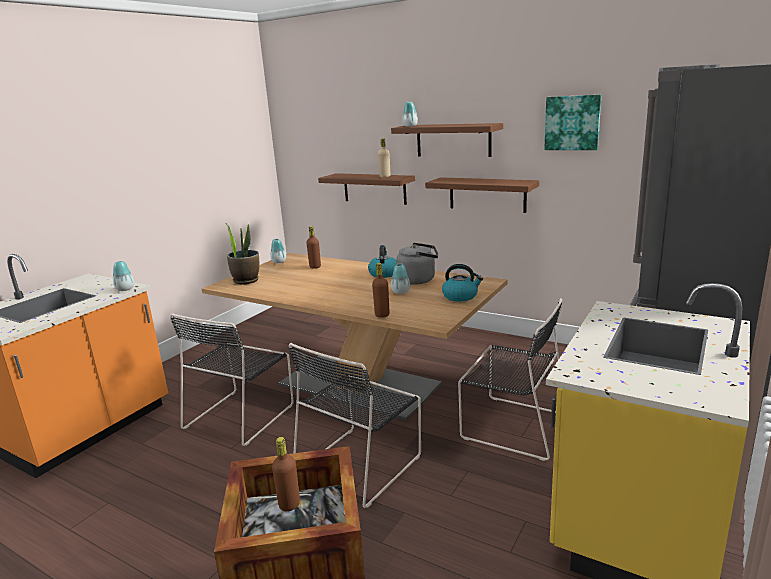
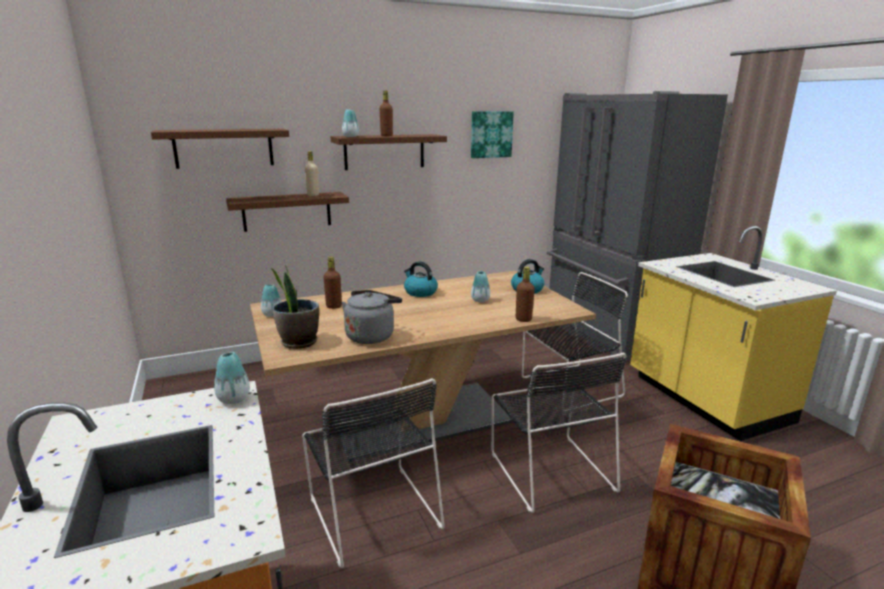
camera: 55 degrees left, 0 degrees up
(289, 504) = (727, 484): brown bottle -> brown bottle (386, 136)
(419, 280) = (463, 288): grey kettle -> grey kettle (371, 335)
(487, 194) = (419, 203): brown shelf -> brown shelf (224, 148)

